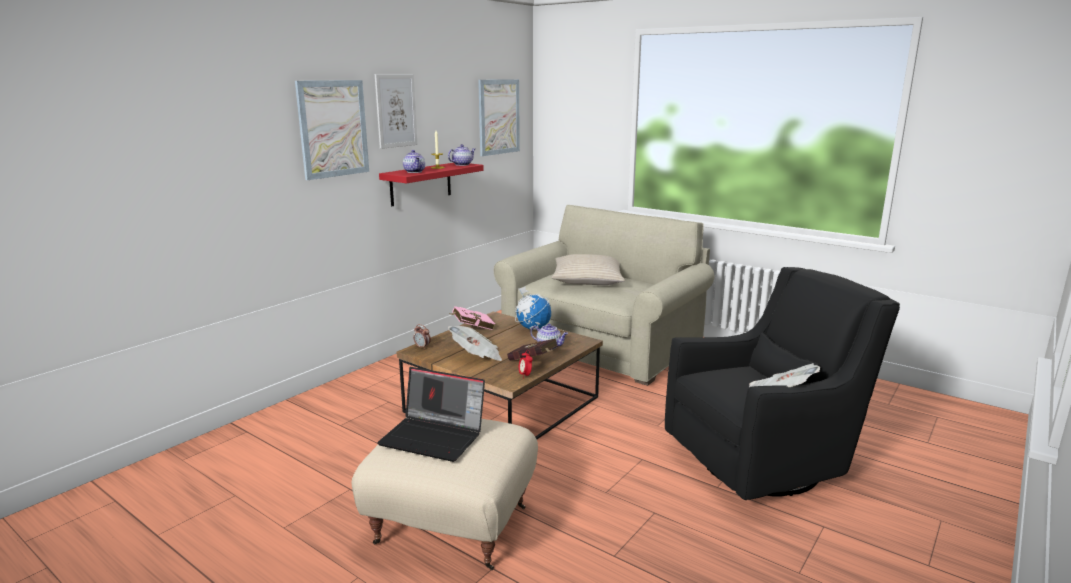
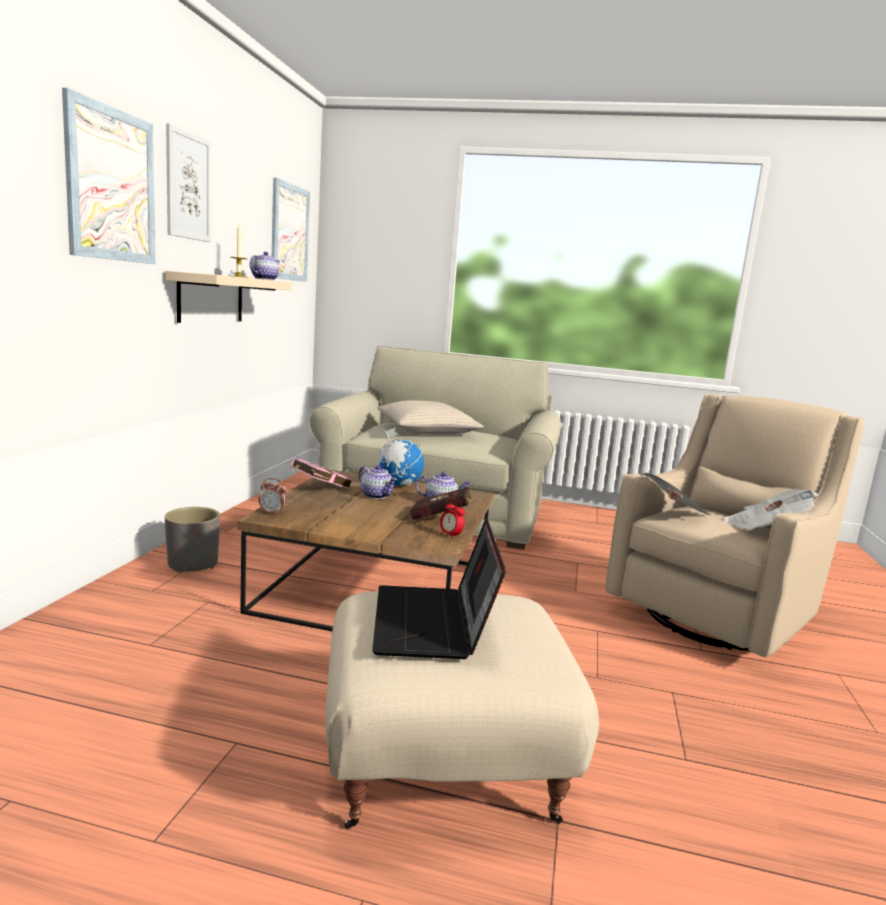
camera: 25 degrees left, 5 degrees down
(396, 374) = (193, 564): none -> grey planter
(415, 172) = (217, 274): teapot -> teapot (377, 496)
(421, 183) = (211, 298): red shelf -> beige shelf
(434, 437) = (433, 624): laptop -> laptop turned 90 degrees clockwise
(476, 356) = (361, 519): newspaper -> newspaper (673, 513)
(764, 462) = (715, 615): black armchair -> beige armchair

